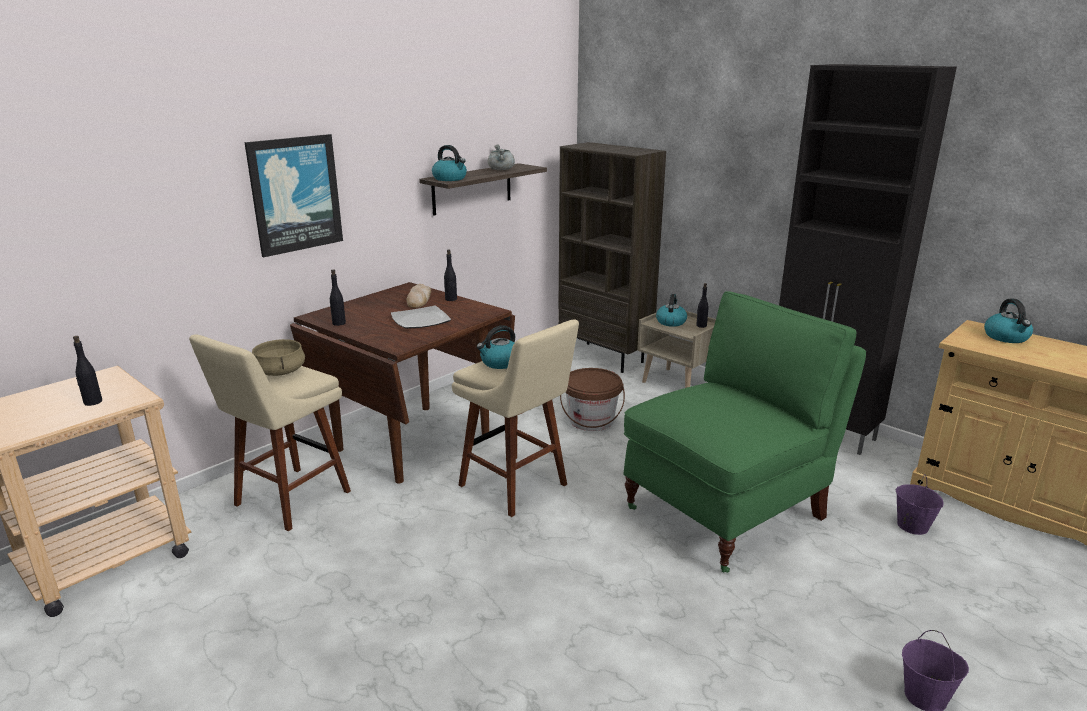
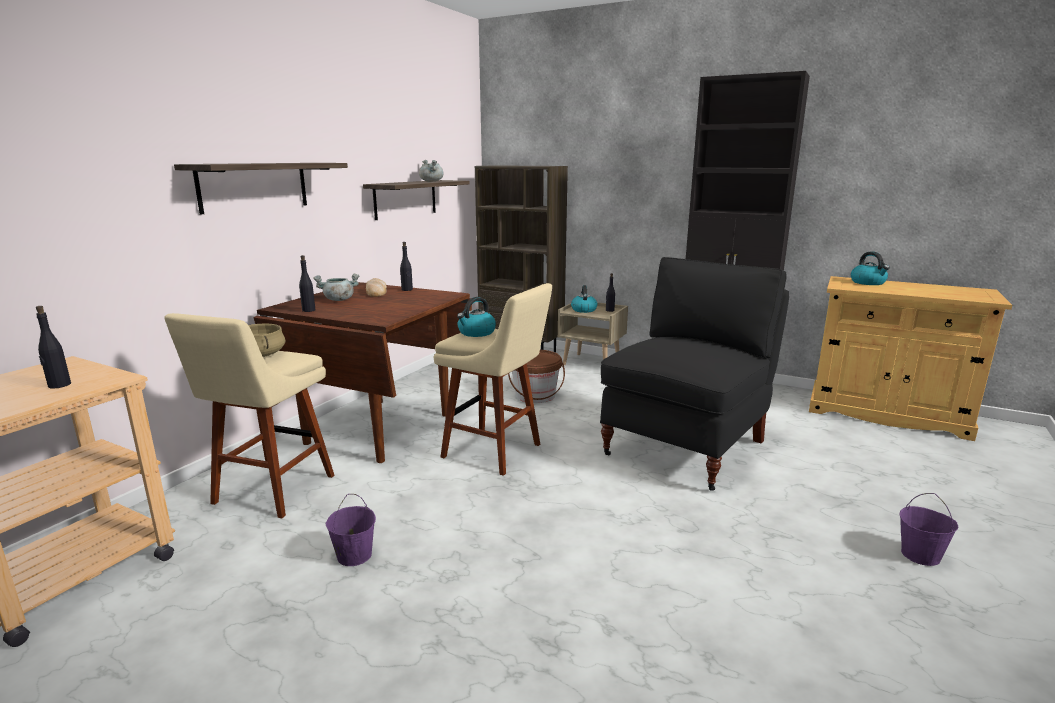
camera: 15 degrees left, 5 degrees down
(295, 194) = (254, 186): picture -> shelf
(375, 310) = (338, 300): none -> grey cooking pot
(420, 320) = (389, 303): plate -> none
(450, 179) = (393, 183): kettle -> none
(727, 512) = (686, 447): green chair -> black chair
(912, 526) = (828, 438): purple bucket -> purple bucket (354, 555)

